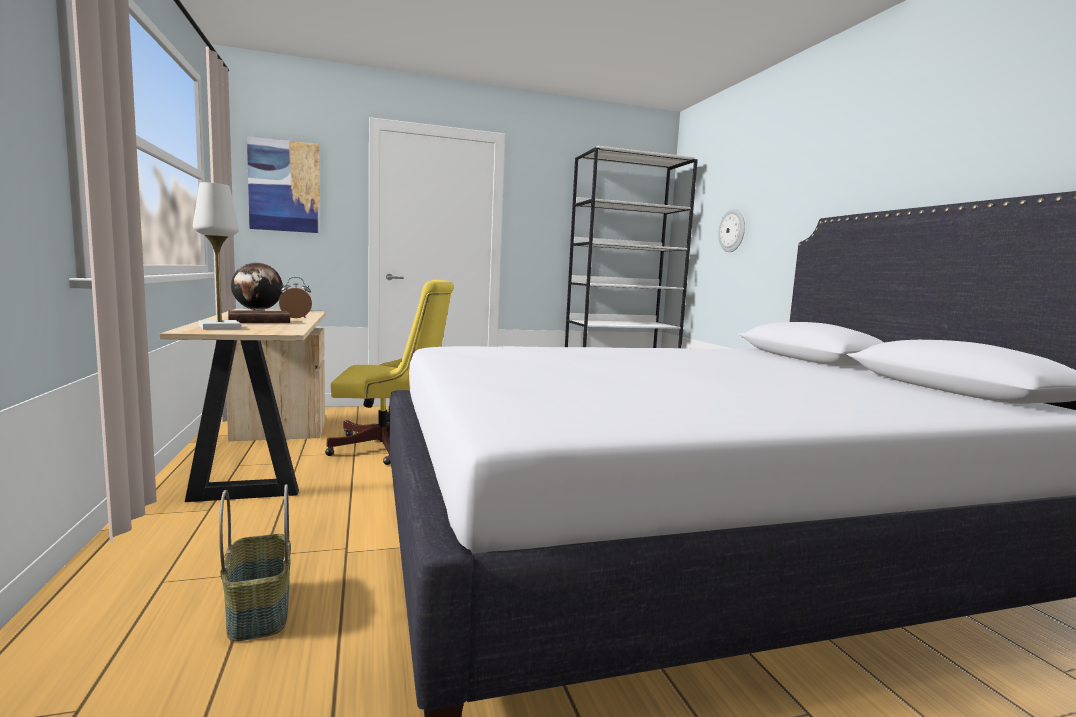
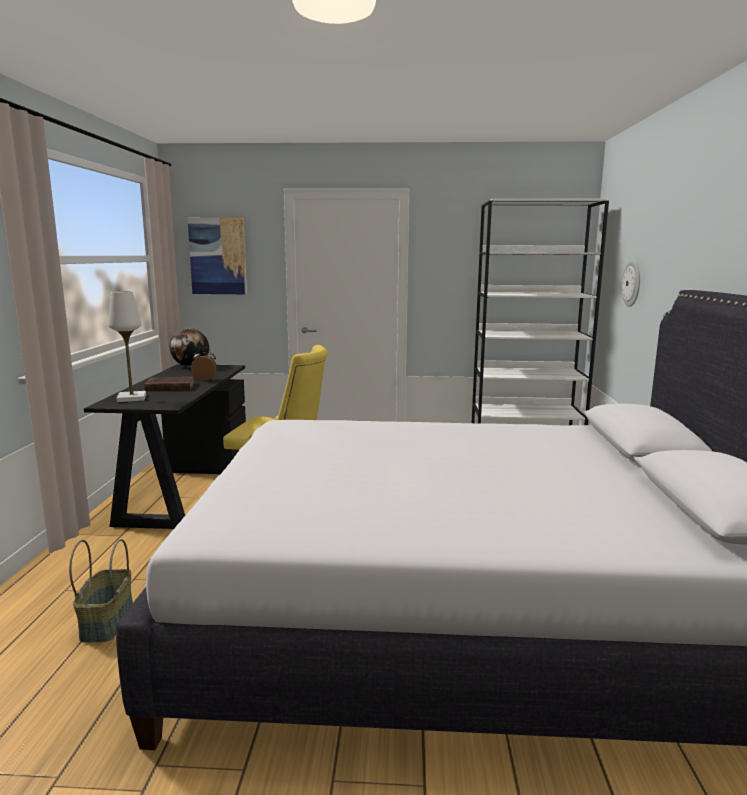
camera: 20 degrees right, 5 degrees up
(265, 454) = (184, 487): beige desk -> black desk

